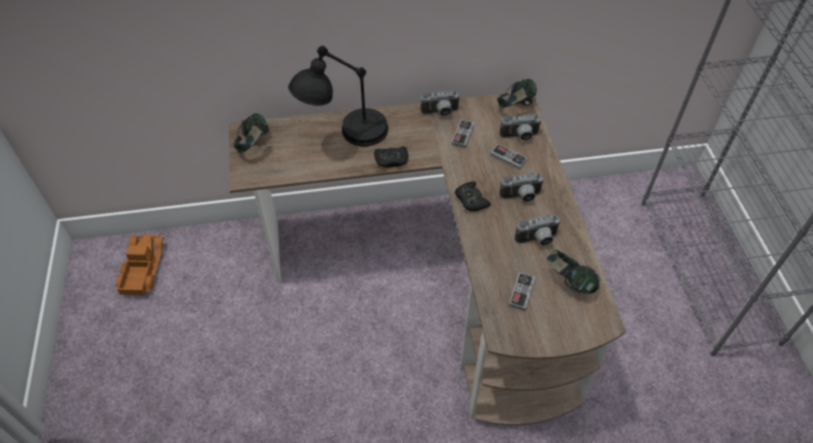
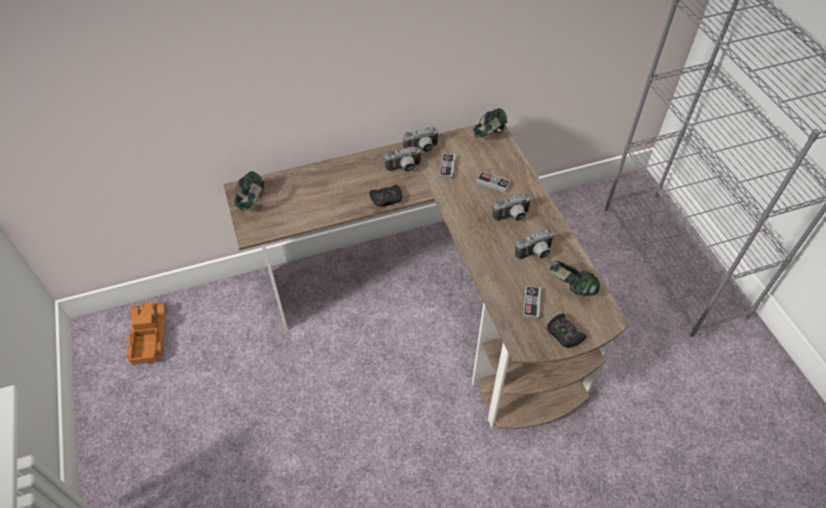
camera: 10 degrees left, 0 degrees up
(345, 137) = (338, 183): black table lamp -> none
(471, 200) = (468, 226): black game controller -> black game controller (564, 334)
(520, 137) = (499, 162): camera -> camera (404, 169)

